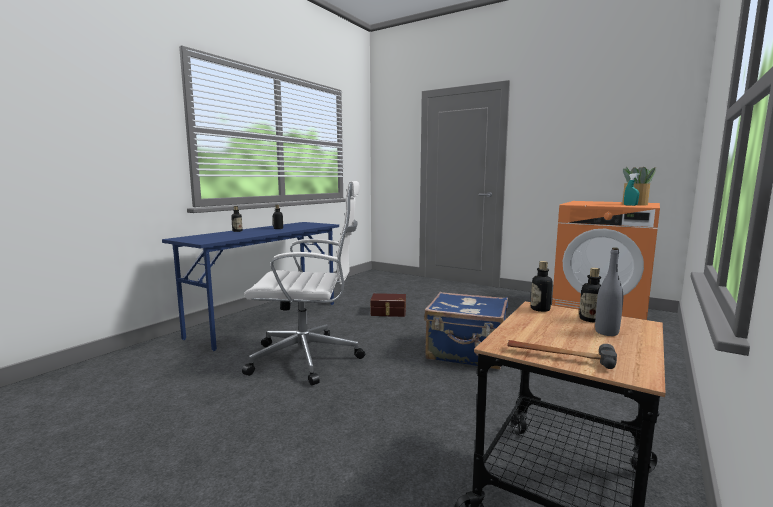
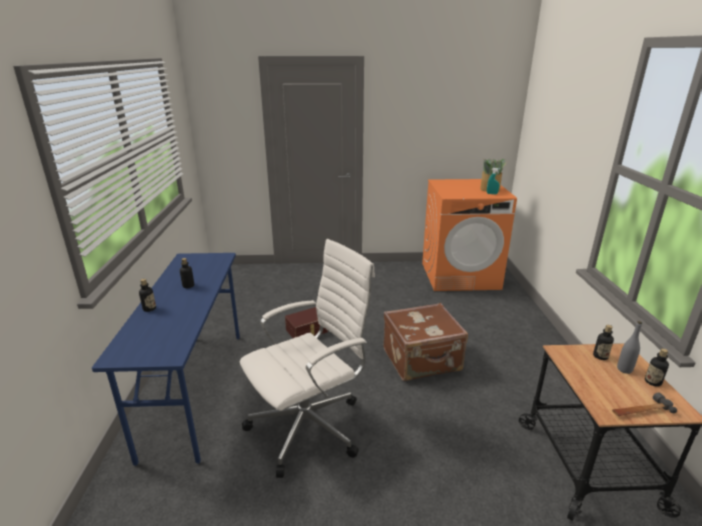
camera: 35 degrees left, 15 degrees up
(467, 353) = (422, 360): blue suitcase -> brown suitcase
(540, 309) = (564, 354): bottle -> bottle (652, 382)

